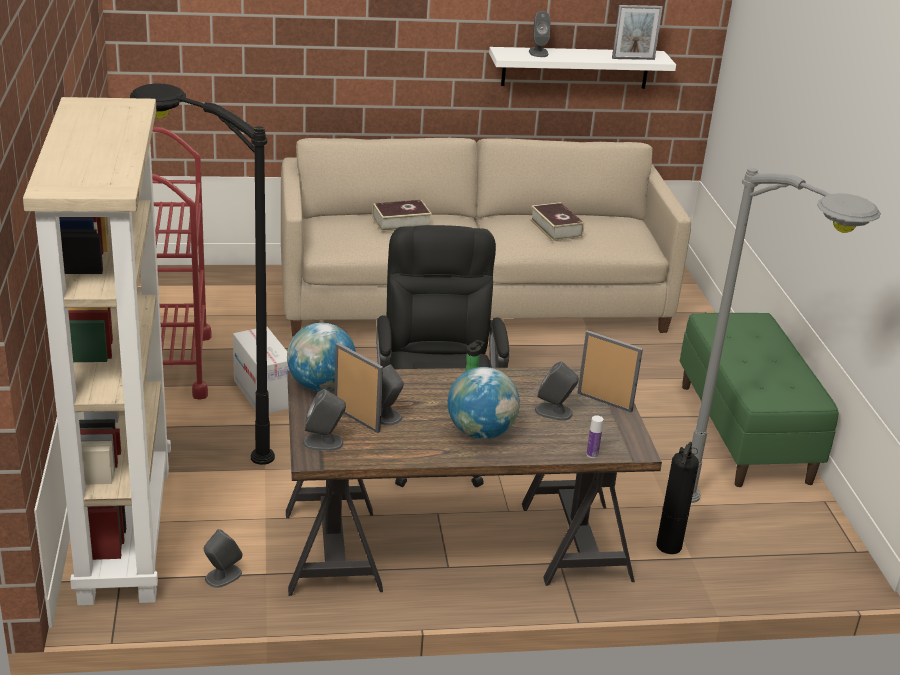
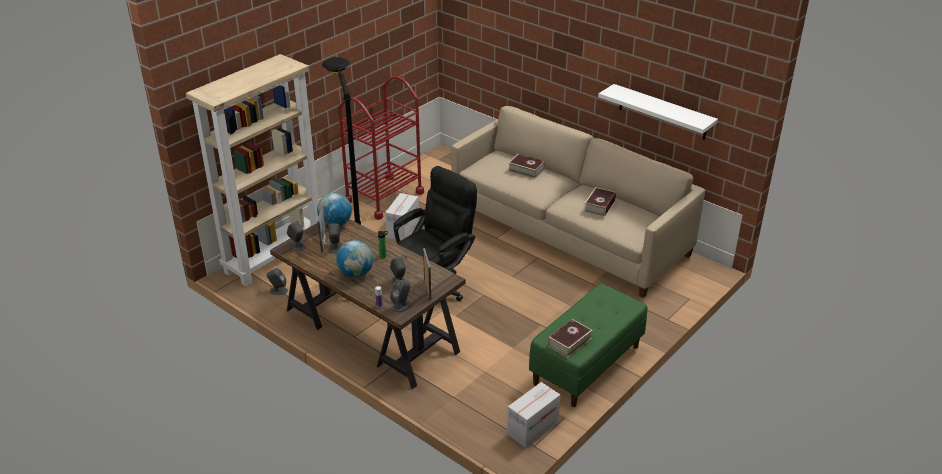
camera: 50 degrees right, 5 degrees up
(538, 52) = (633, 95): grey speaker -> grey speaker (401, 306)
(633, 59) = (683, 117): picture frame -> none
(669, 545) = (454, 386): fire extinguisher -> none
(741, 539) = (490, 405): grey floor lamp -> none
(785, 390) = (569, 342): none -> book
(820, 533) = (532, 428): none -> cardboard box

